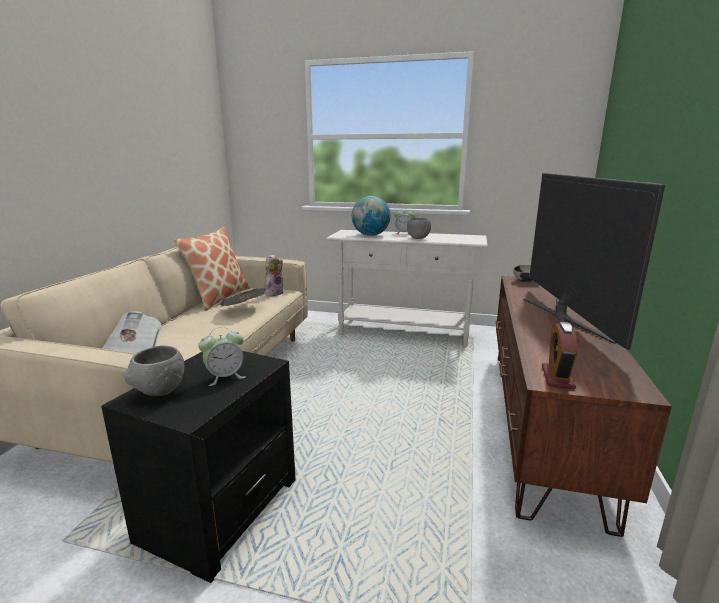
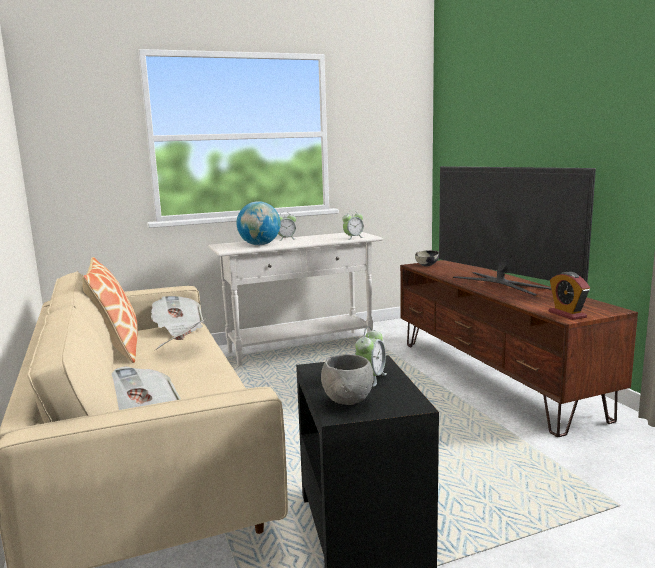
camera: 35 degrees left, 5 degrees down
(274, 293) = (178, 329): plush toy -> newspaper
(418, 238) = (313, 241): grey bowl -> none
(459, 241) = (353, 238): none -> alarm clock

